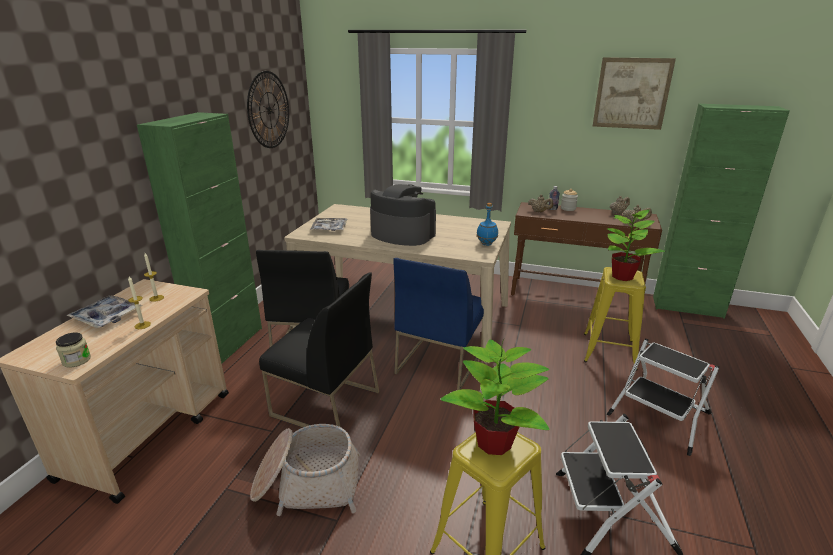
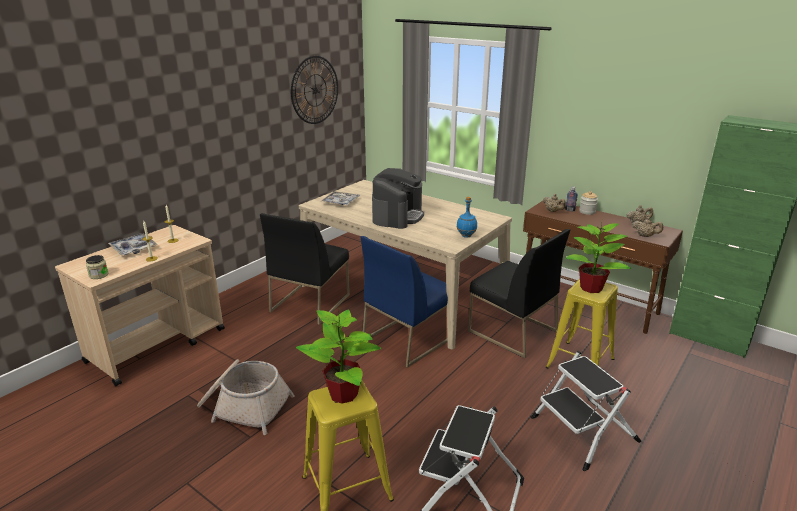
camera: 20 degrees right, 0 degrees up
(229, 343) = (246, 289): green cabinet -> none
(324, 404) = (291, 352): black chair -> black chair (511, 331)
(402, 234) = (397, 216): coffee machine -> coffee machine turned 60 degrees clockwise
(632, 93) = (659, 98): picture -> none

